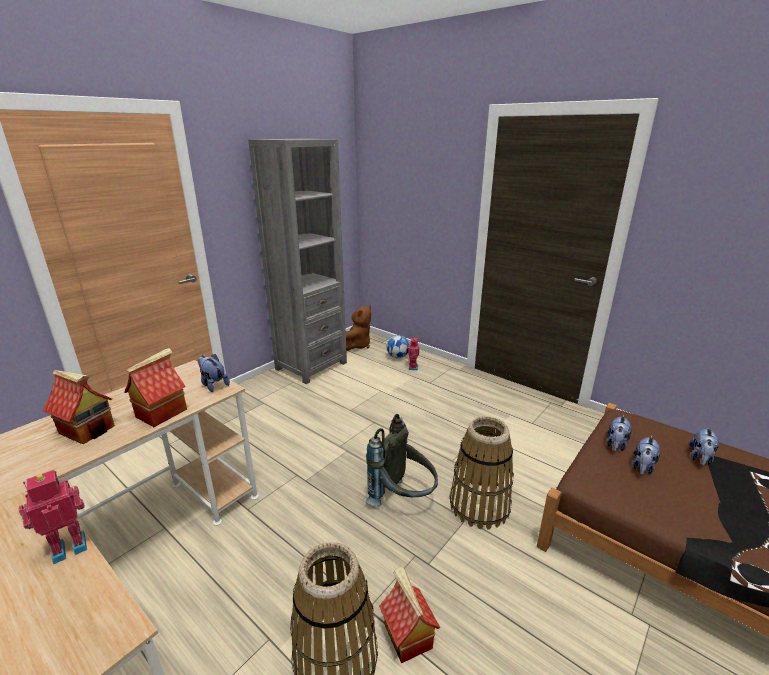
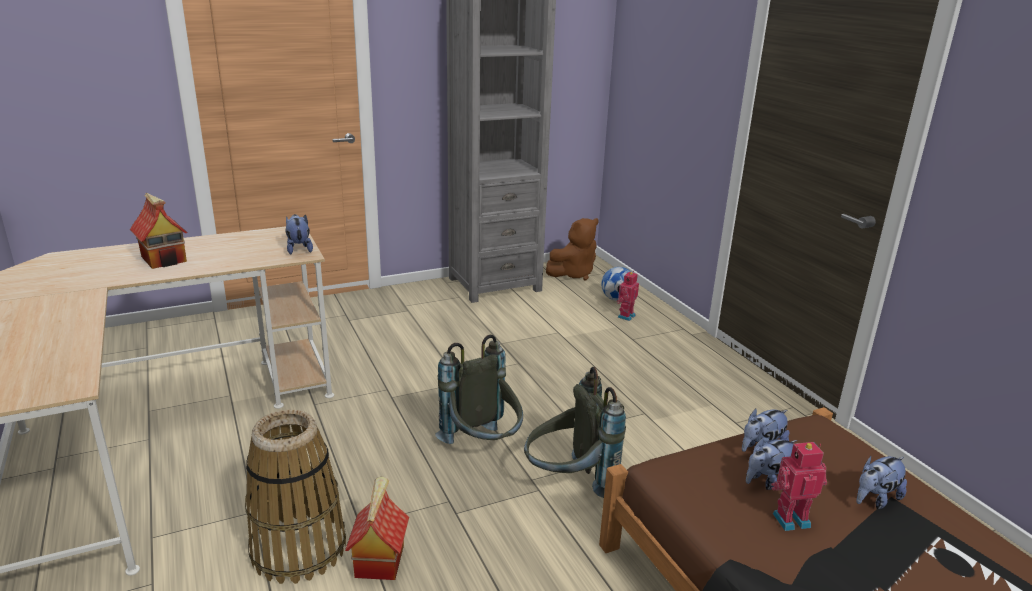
camera: 25 degrees right, 0 degrees up
(69, 546) = (86, 331): toy robot -> toy robot (790, 518)
(162, 412) = (232, 260): toy house -> none
(479, 505) = (569, 483): basket -> grey backpack

